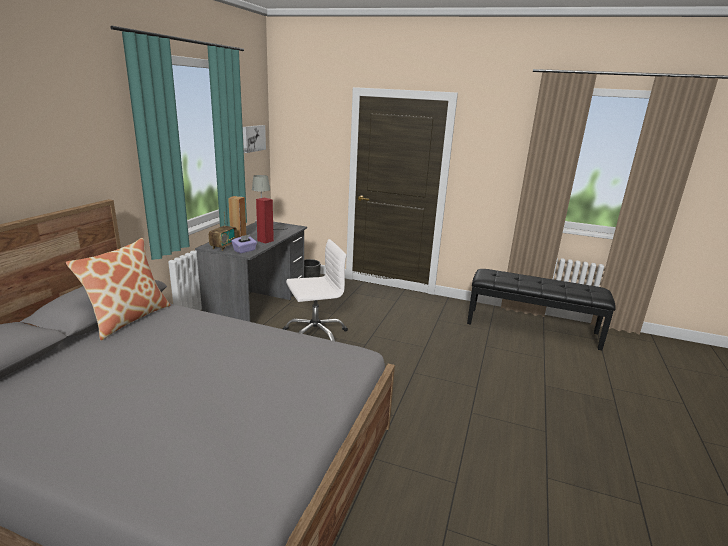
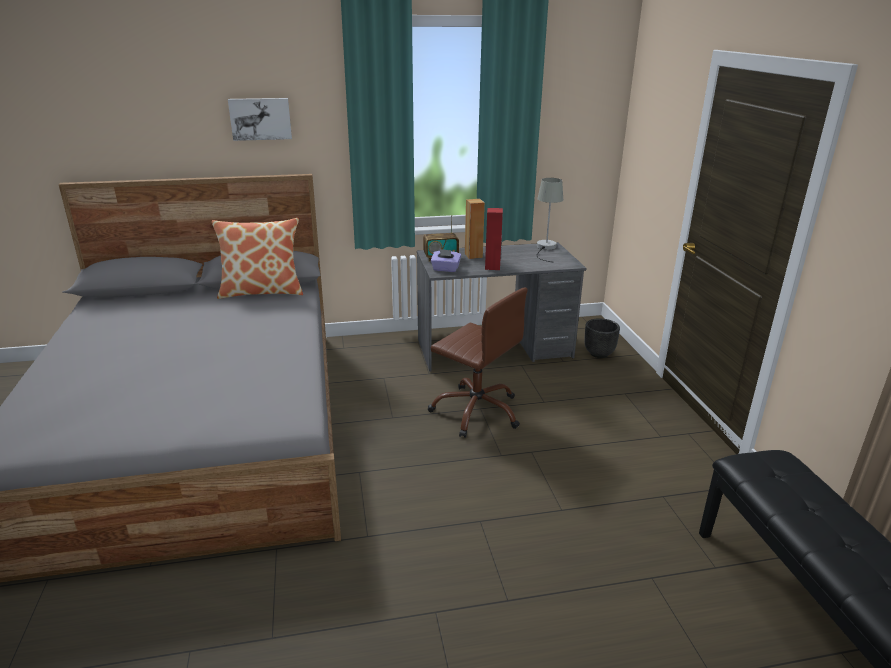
camera: 60 degrees right, 5 degrees up
(253, 138) = (581, 125): picture -> picture (260, 118)
(315, 335) = (476, 411): white office chair -> brown office chair

